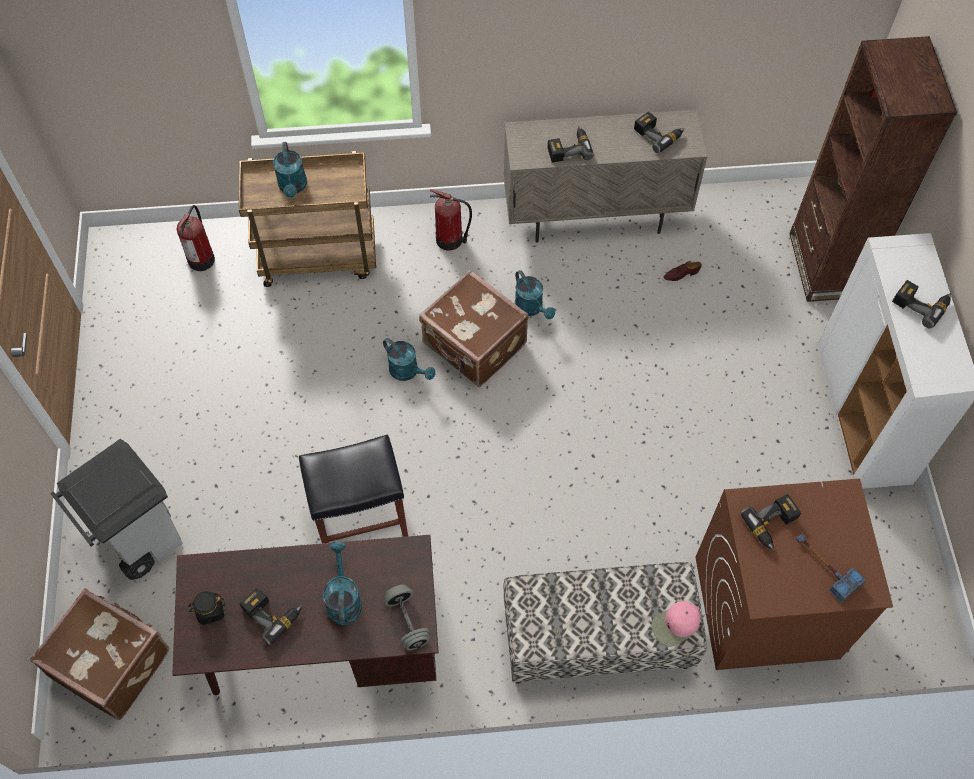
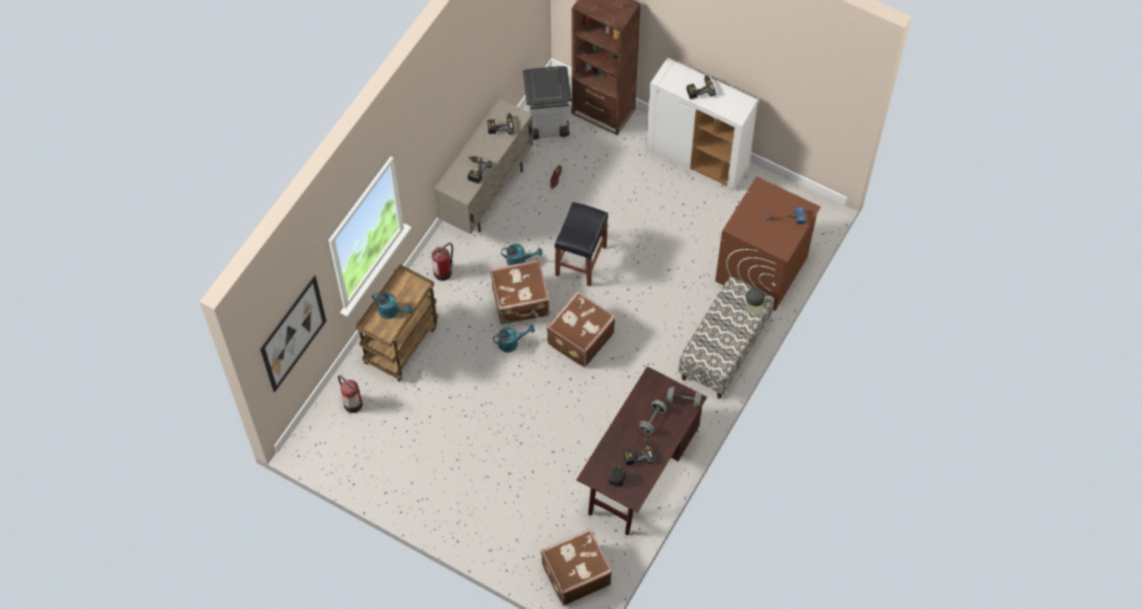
camera: 55 degrees left, 0 degrees up
(117, 71) = (293, 334): none -> picture
(139, 539) = (513, 526): grey trash can -> grey trash can (547, 126)
(343, 599) = (652, 420): turquoise watering can -> grey dumbbell
(362, 518) = (581, 414): black stool -> black stool (581, 260)
(474, 444) = (579, 338): none -> brown suitcase
(675, 625) = (755, 302): pink cap -> black cap
(773, 525) = (753, 224): power drill -> none

